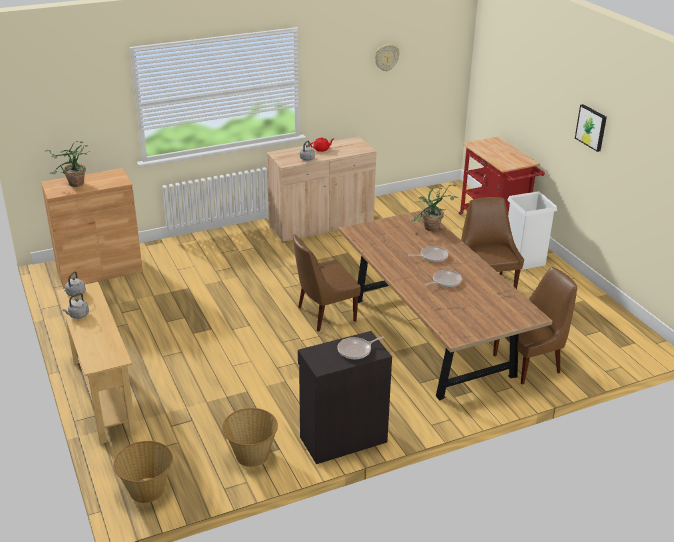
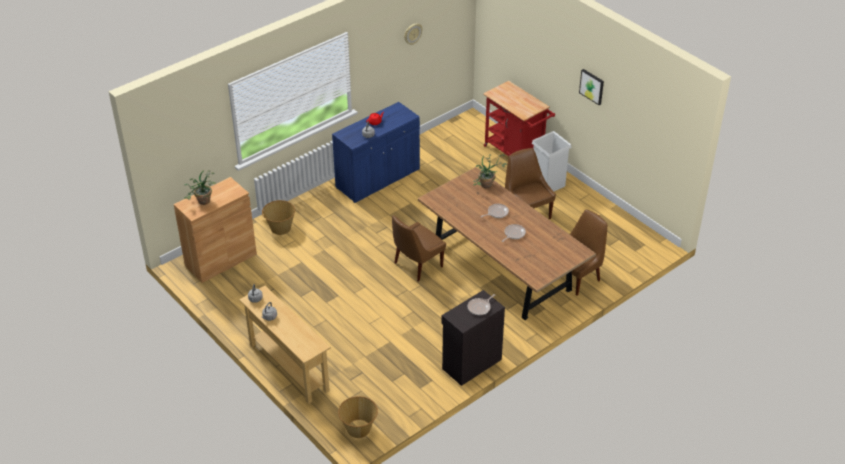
camera: 15 degrees left, 10 degrees up
(251, 455) = (415, 389): basket -> basket (280, 228)
(321, 225) = (378, 179): beige cabinet -> blue cabinet

